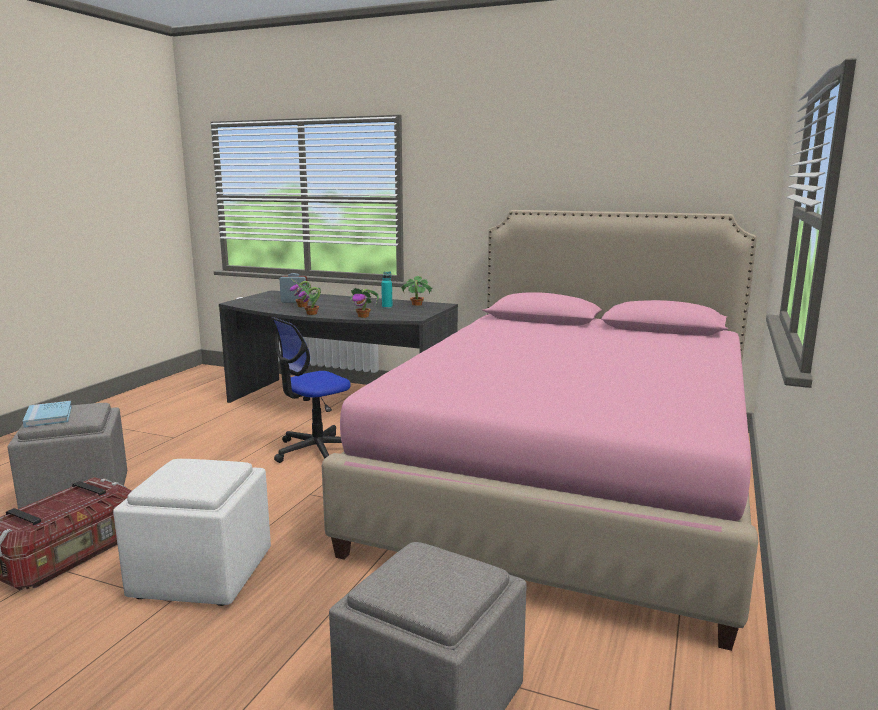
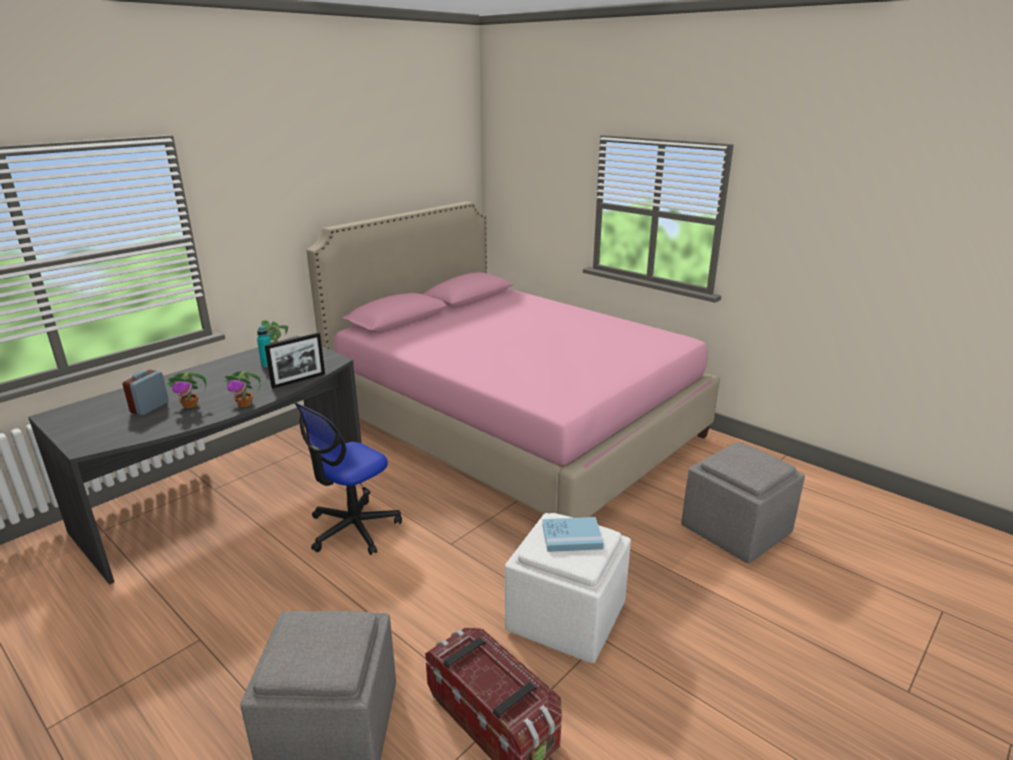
camera: 70 degrees left, 10 degrees up
(48, 416) = (316, 659): blue book -> blue book (572, 537)
(316, 451) = (353, 528): office chair -> office chair turned 60 degrees clockwise
(363, 316) = (298, 380): potted plant -> picture frame

